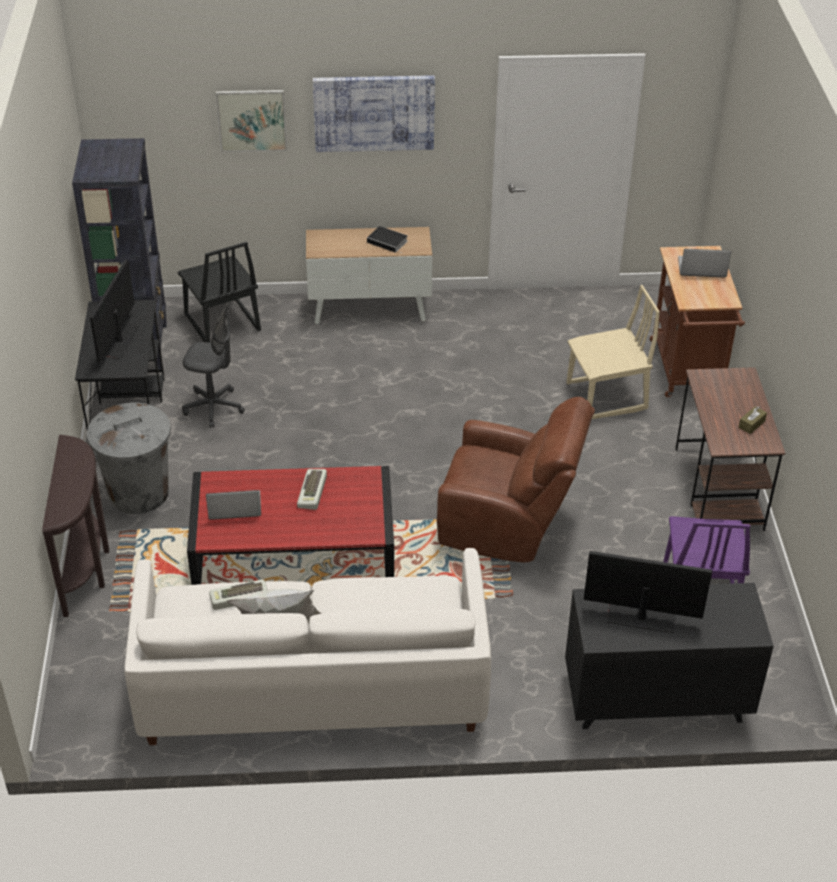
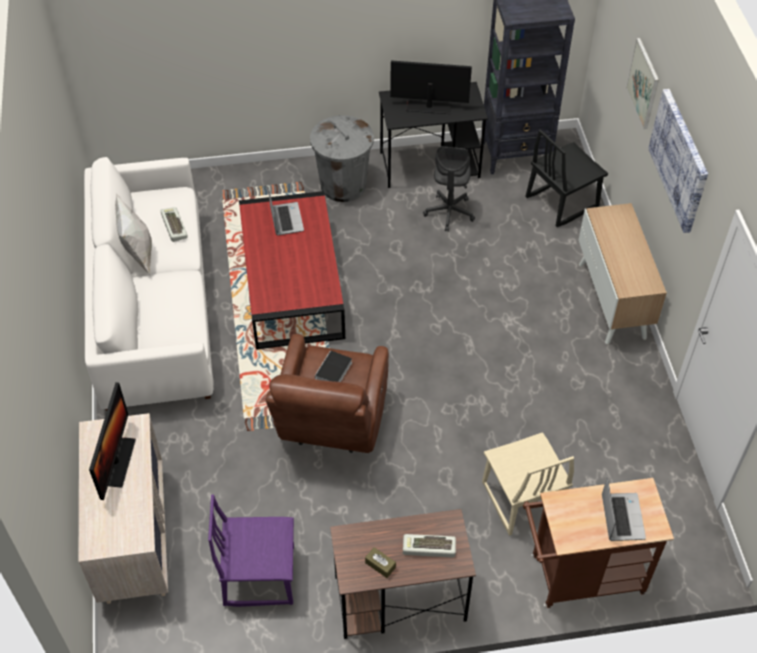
camera: 85 degrees right, 10 degrees up
(88, 568) = (263, 172): brown console table -> none
(313, 492) = (306, 264): keyboard -> keyboard (428, 548)
(388, 242) = (629, 263): book -> book (333, 371)
(655, 699) = (134, 537): black dresser -> beige dresser

